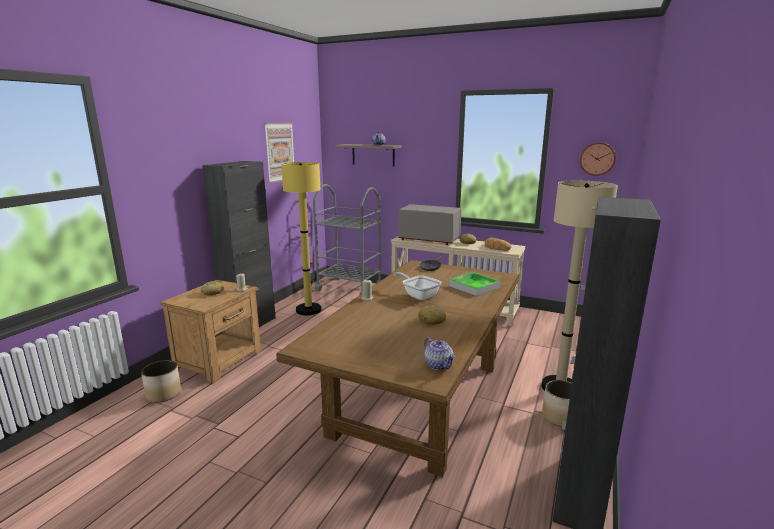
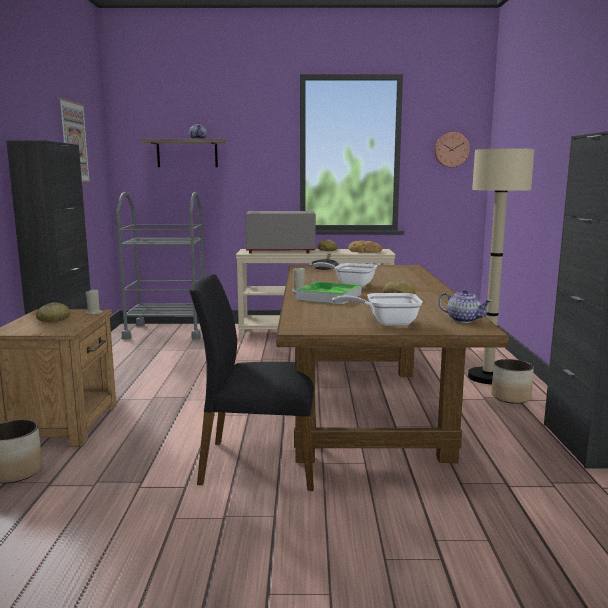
camera: 25 degrees left, 5 degrees down
(299, 430) = (259, 463): none -> black chair
(308, 310) = (135, 358): yellow floor lamp -> none
(372, 355) = (386, 323): none -> frying pan
(474, 286) = (394, 275): tray -> tray (329, 297)

